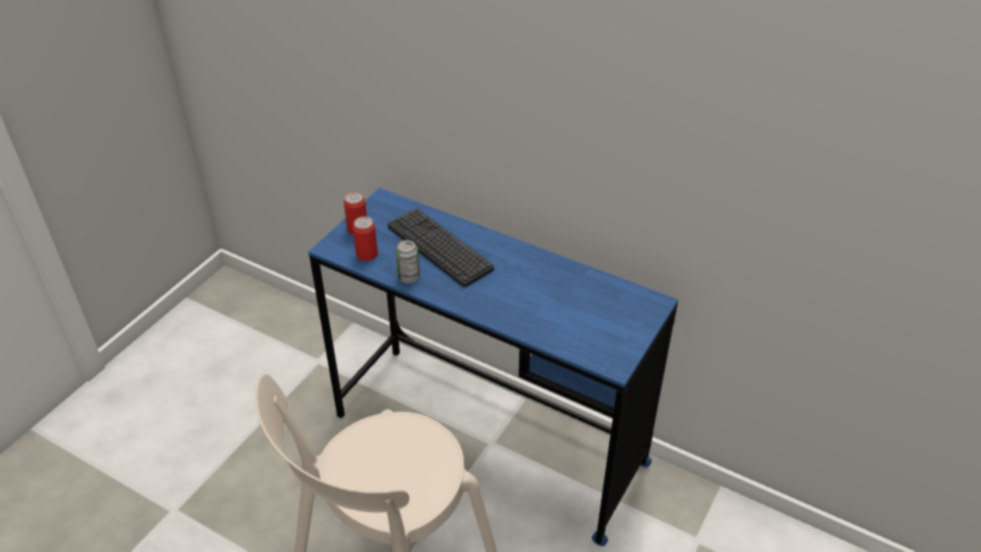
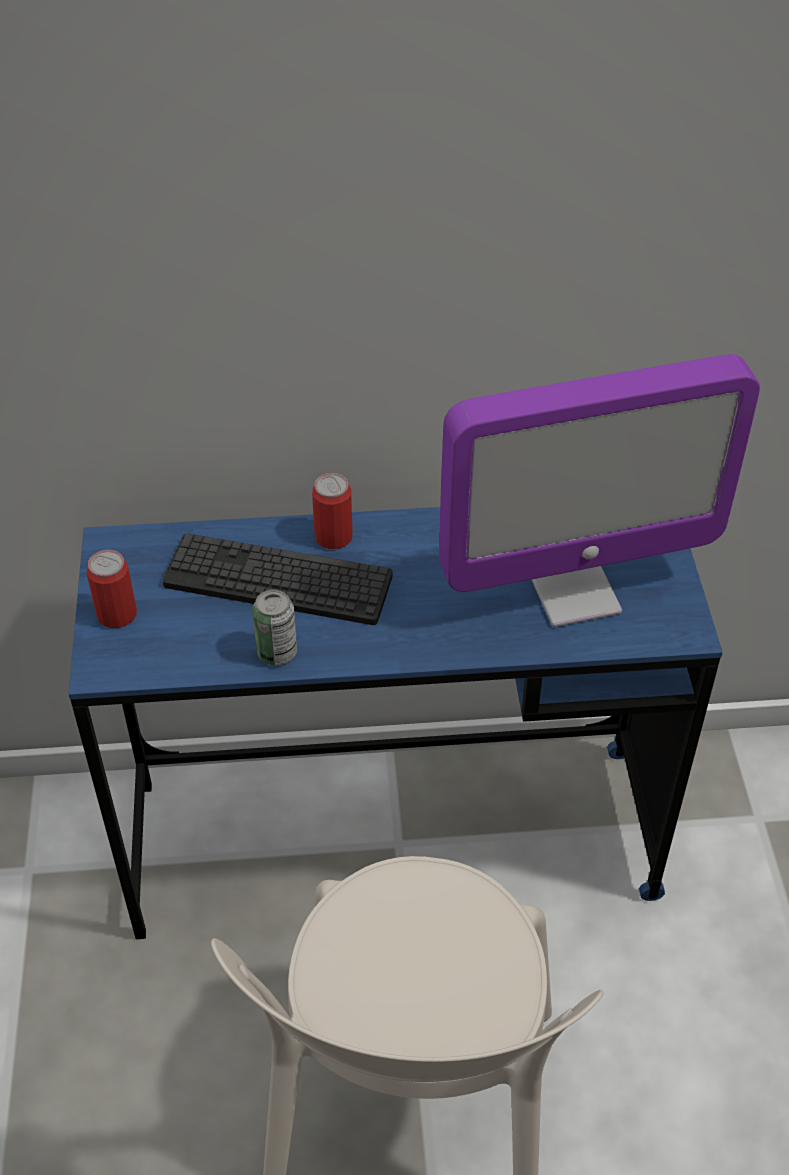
camera: 35 degrees left, 5 degrees up
(367, 254) = (173, 649): can -> can (333, 537)
(575, 319) = (573, 591): none -> monitor

